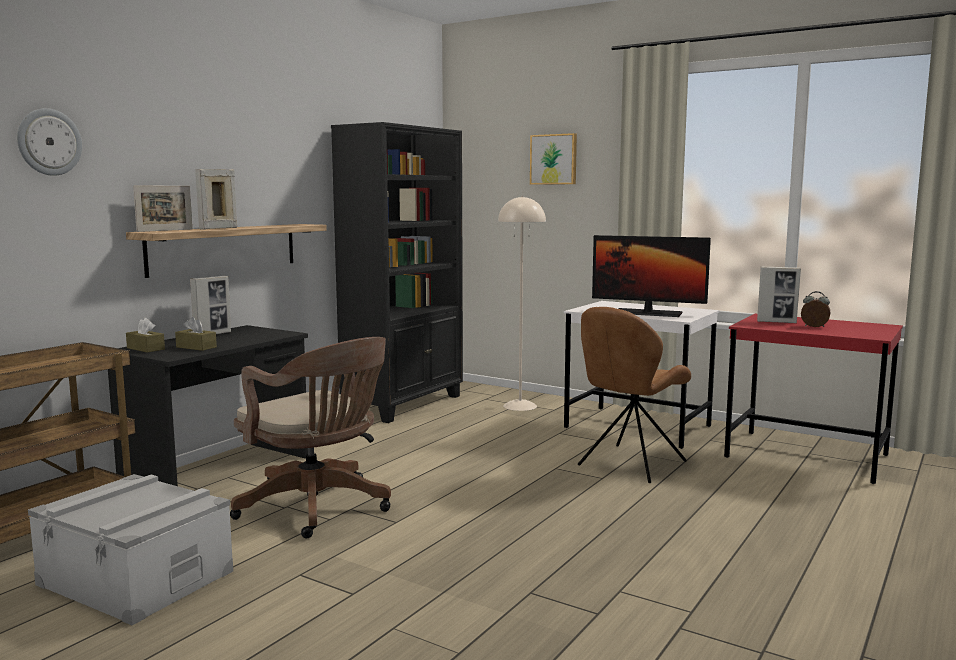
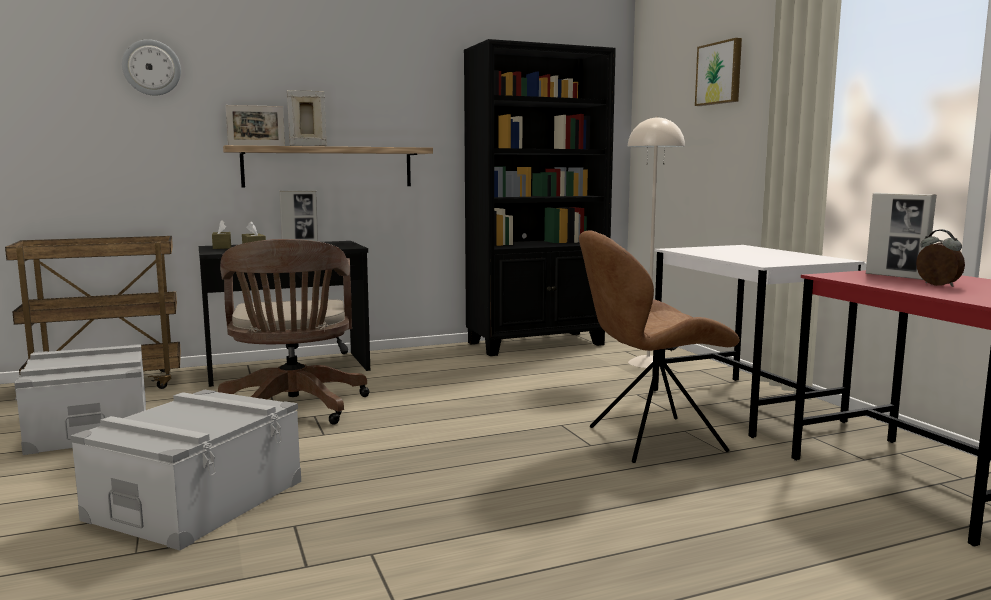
camera: 35 degrees right, 0 degrees up
(412, 602) = (197, 500): none -> grey storage box
(647, 313) = (747, 256): monitor -> none

